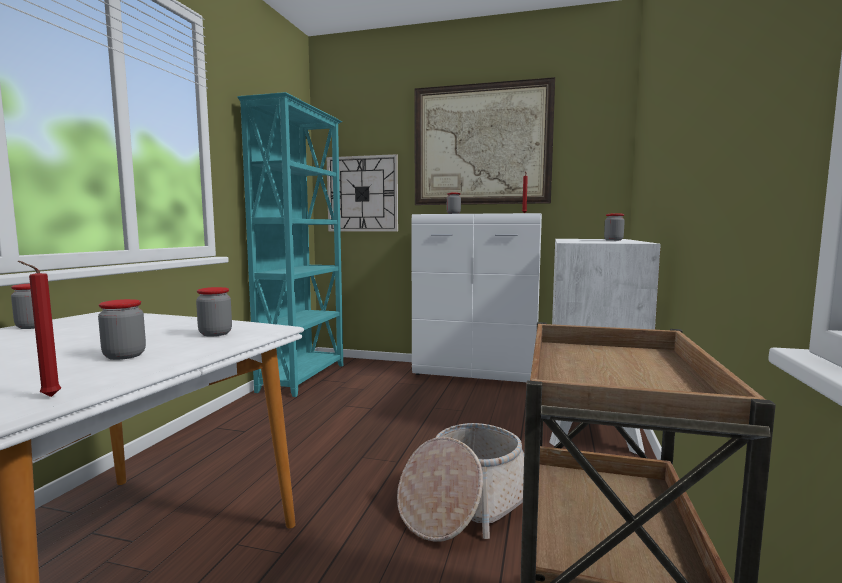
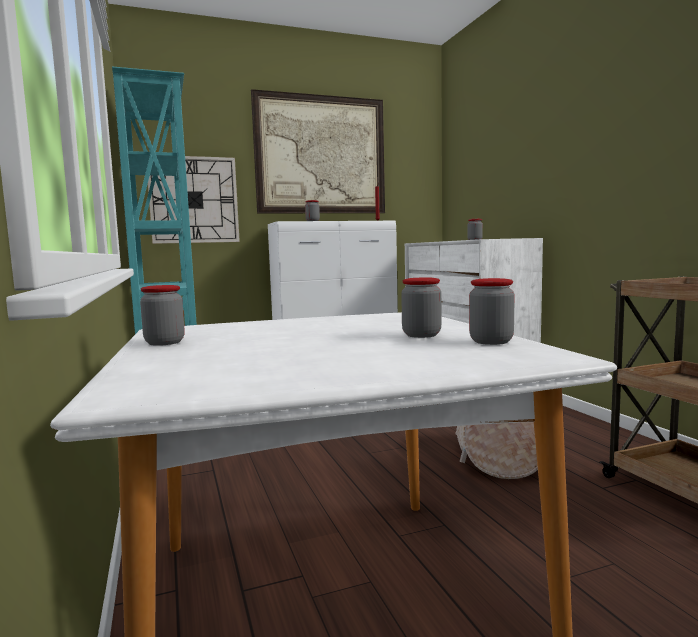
camera: 35 degrees left, 0 degrees up
(47, 397) = (537, 350): red candle -> none
(215, 333) = (392, 320): jar -> jar (491, 341)

